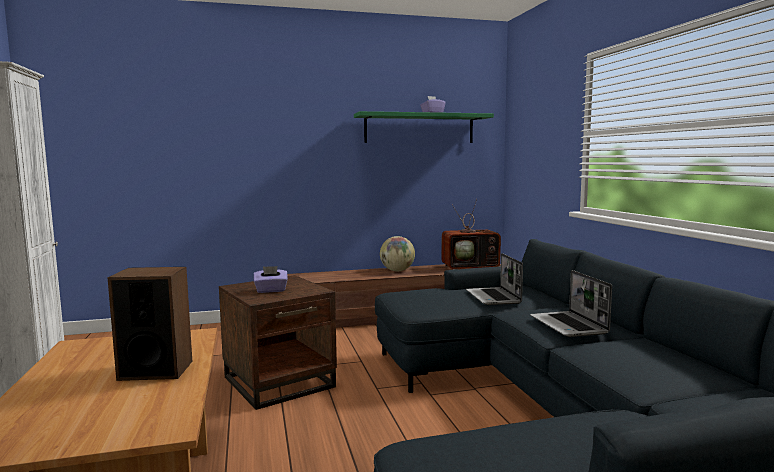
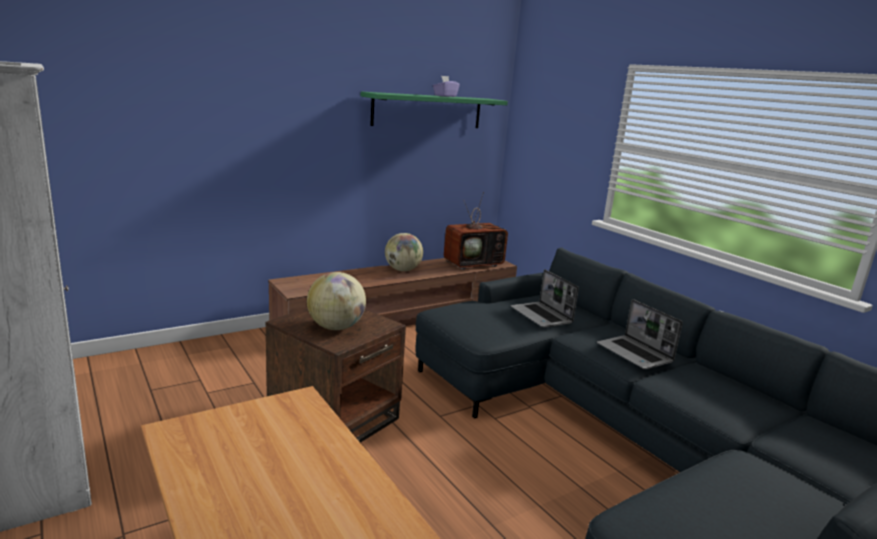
camera: 20 degrees left, 10 degrees up
(156, 370) = (312, 460): speaker -> none
(271, 290) = (336, 327): purple tissue box -> globe

